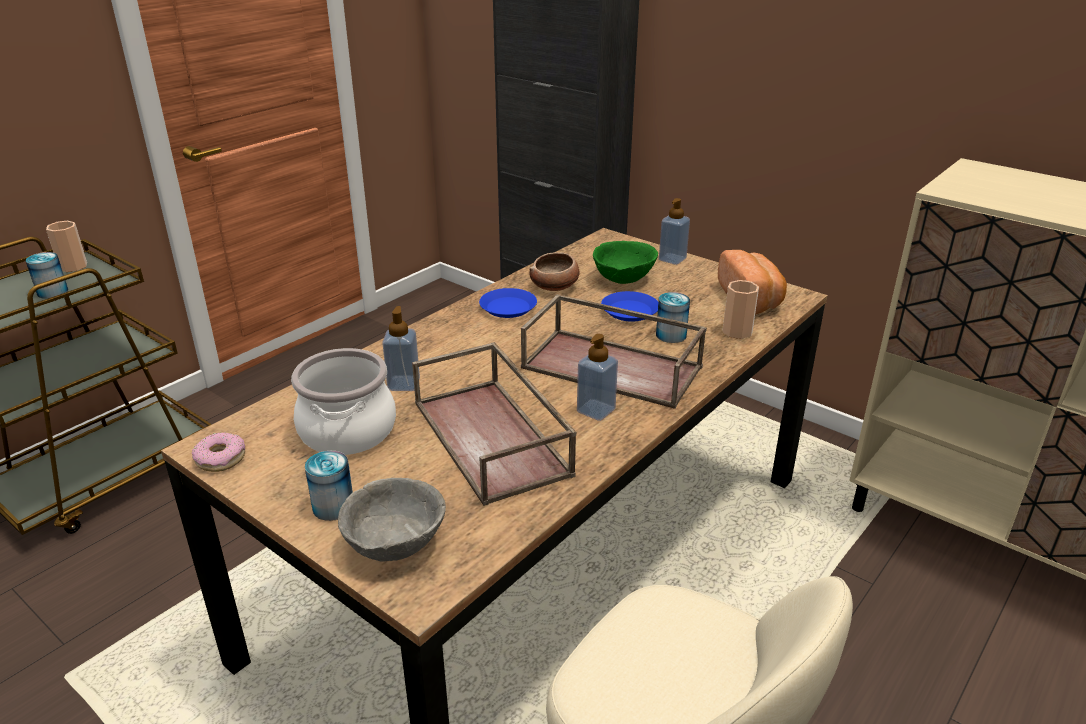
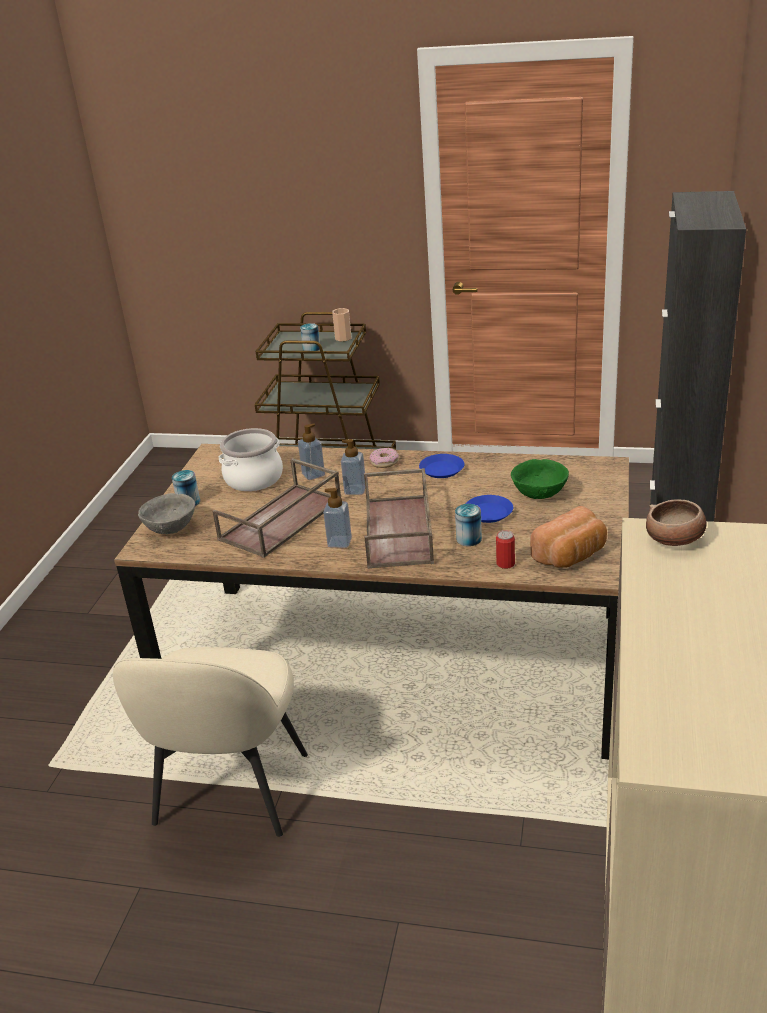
camera: 65 degrees right, 0 degrees up
(221, 459) = (205, 459): donut -> donut (384, 462)
(555, 287) = (493, 474): bowl -> bowl (675, 540)
(672, 259) = (604, 502): soap dispenser -> soap dispenser (355, 490)
(737, 331) = (505, 564): cup -> can

